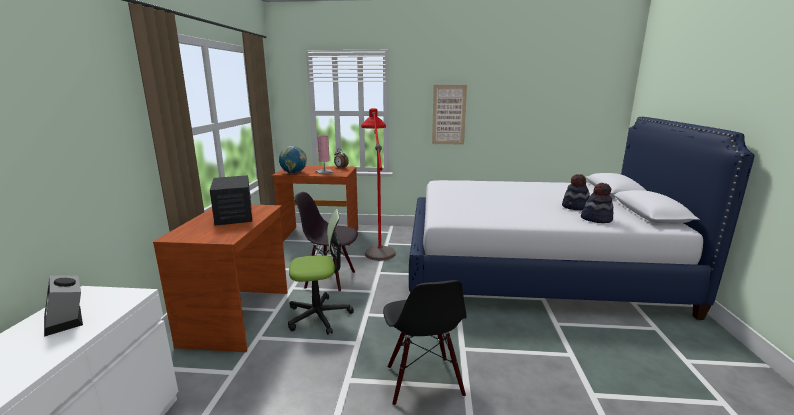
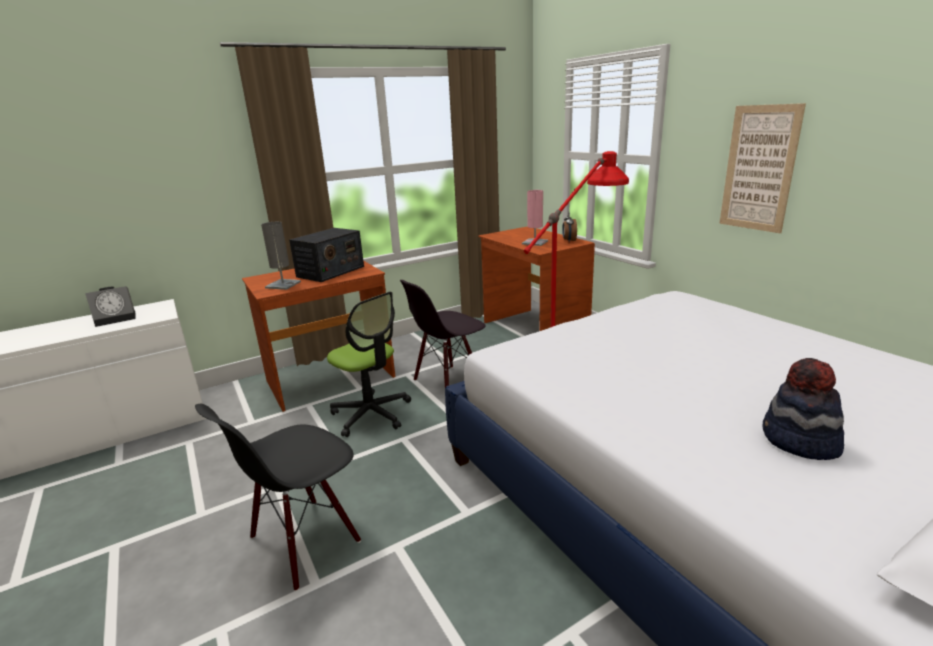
camera: 55 degrees right, 5 degrees up
(66, 320) = (117, 318): alarm clock -> alarm clock turned 135 degrees counterclockwise
(223, 231) = (283, 285): none -> grey table lamp
(294, 173) = (502, 237): globe -> none
(330, 279) = (448, 383): black chair -> black chair turned 105 degrees counterclockwise
(596, 219) = (762, 486): hat -> none

